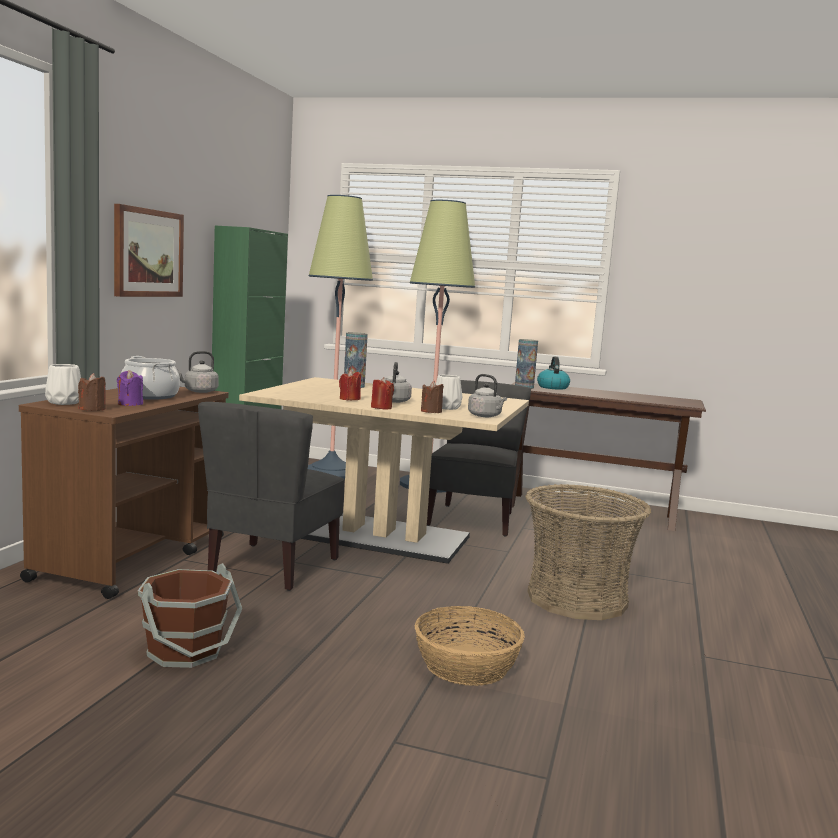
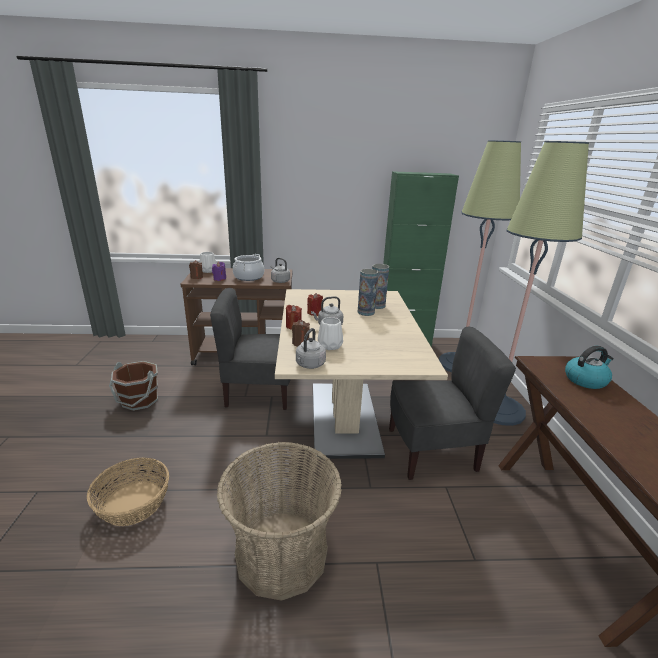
camera: 70 degrees right, 15 degrees up
(148, 253) = (319, 192): picture -> none
(524, 387) = (542, 364): vase -> vase (366, 312)

